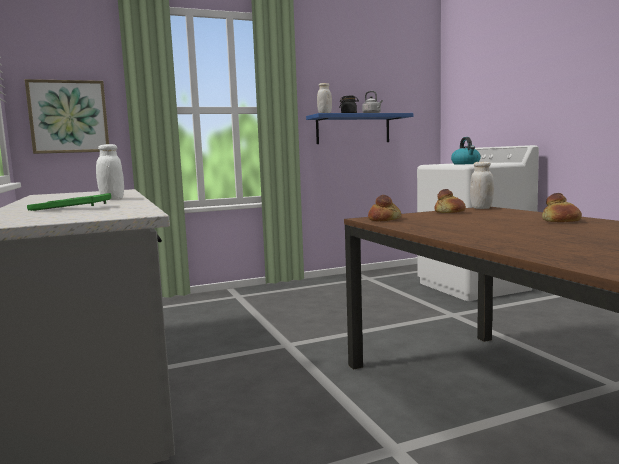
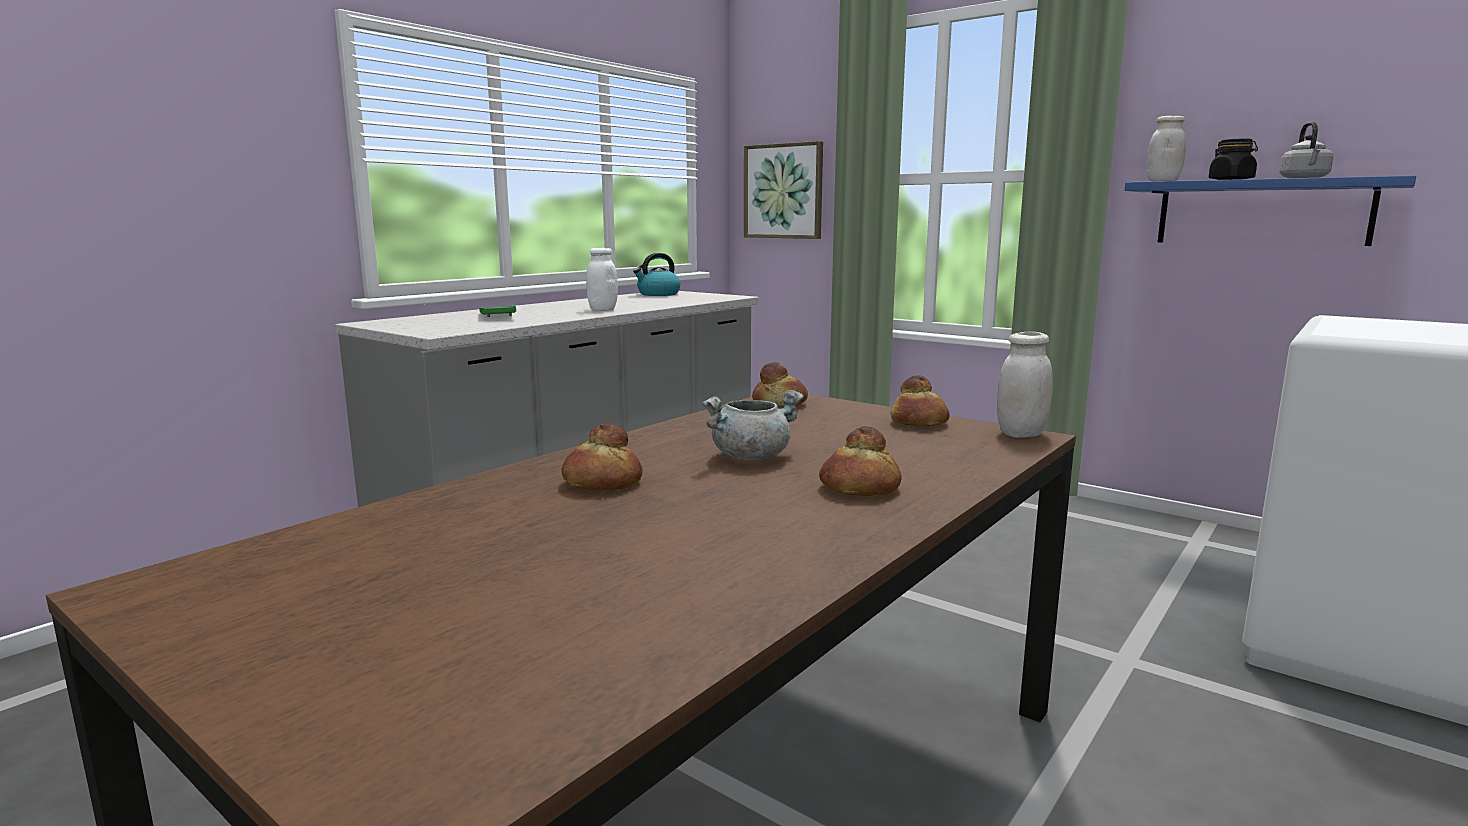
camera: 60 degrees right, 5 degrees up
(466, 164) = (1371, 330): kettle -> kettle (658, 294)
(497, 226) = (751, 456): none -> grey cooking pot
(539, 241) = (602, 483): none -> bread

